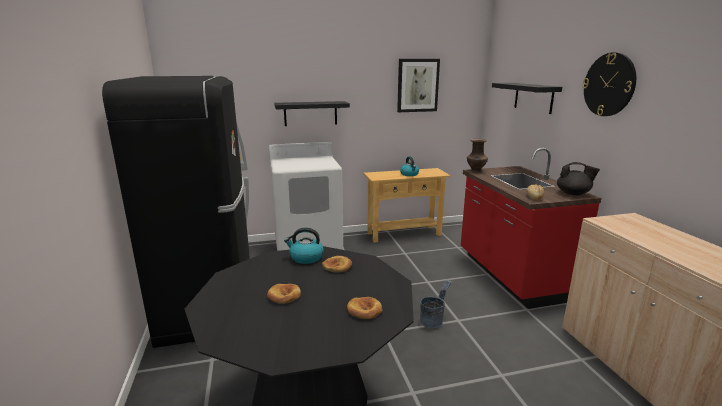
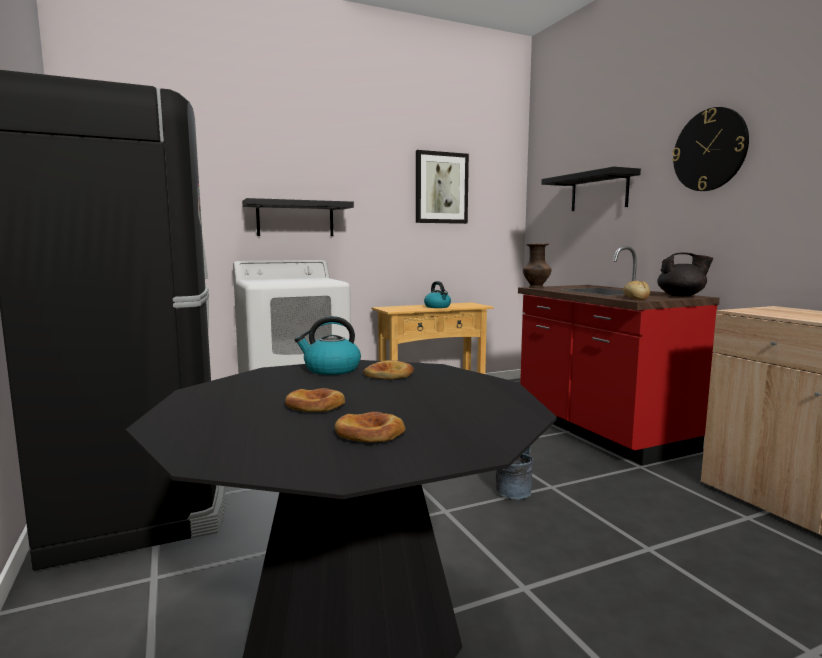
camera: 10 degrees left, 10 degrees down
(364, 310) = (467, 411): bread -> bread (370, 433)

